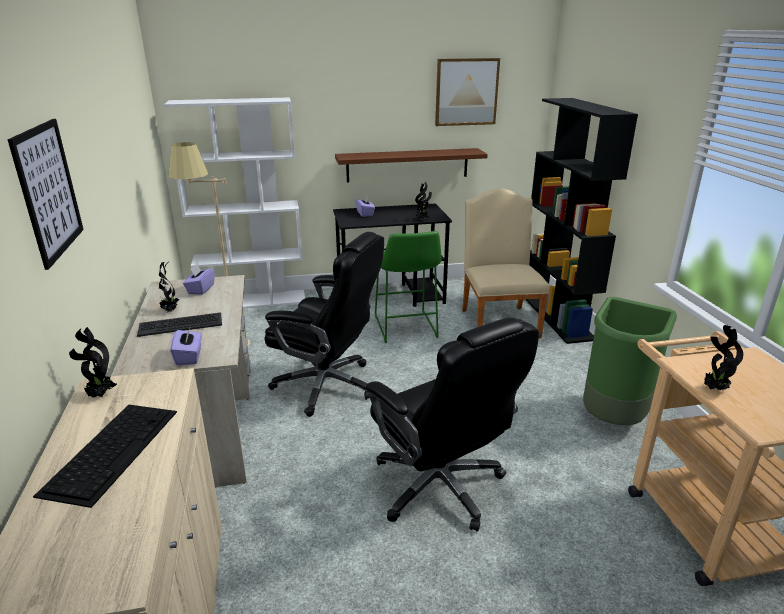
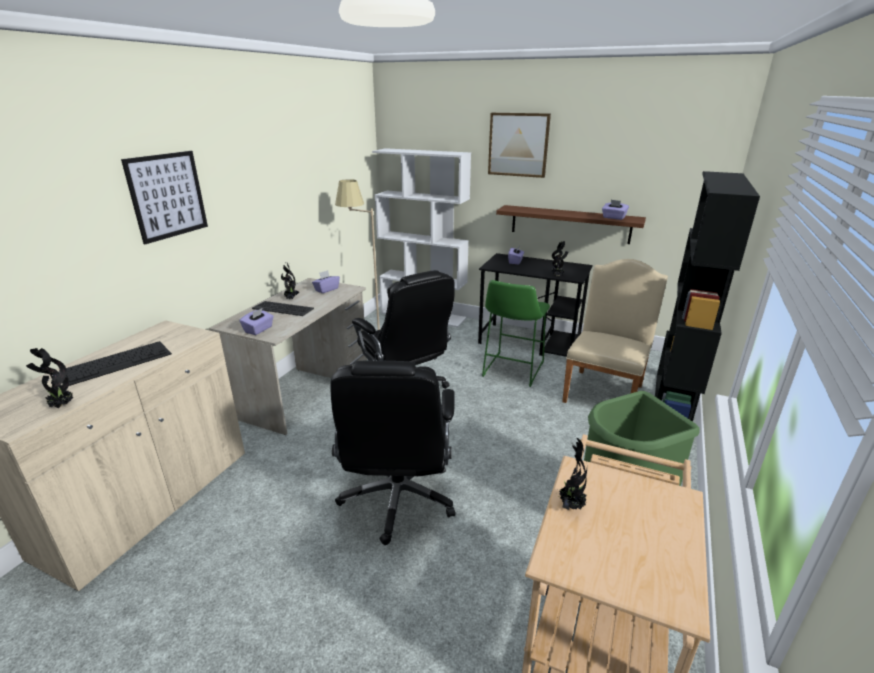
camera: 35 degrees right, 0 degrees up
(100, 395) = (158, 331): potted plant -> potted plant (61, 406)
(455, 152) = (613, 218): none -> purple tissue box
(466, 92) = (639, 159): picture -> picture (518, 145)

